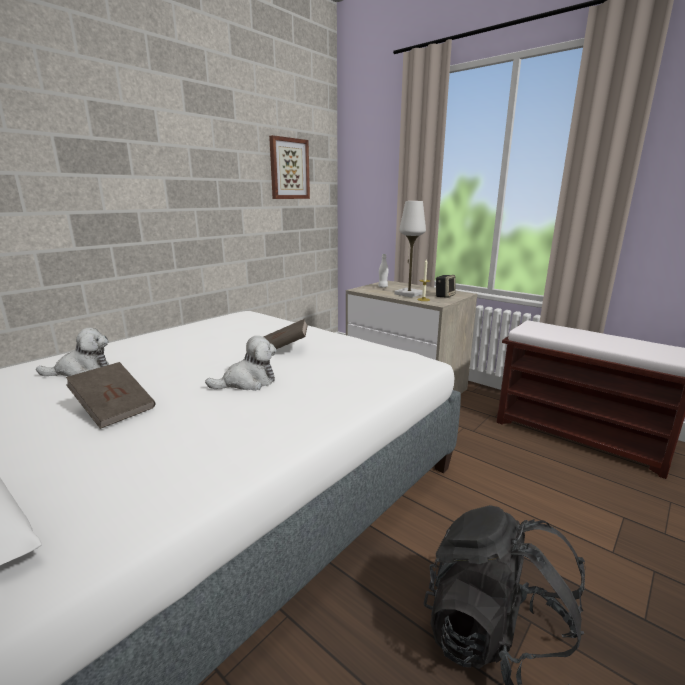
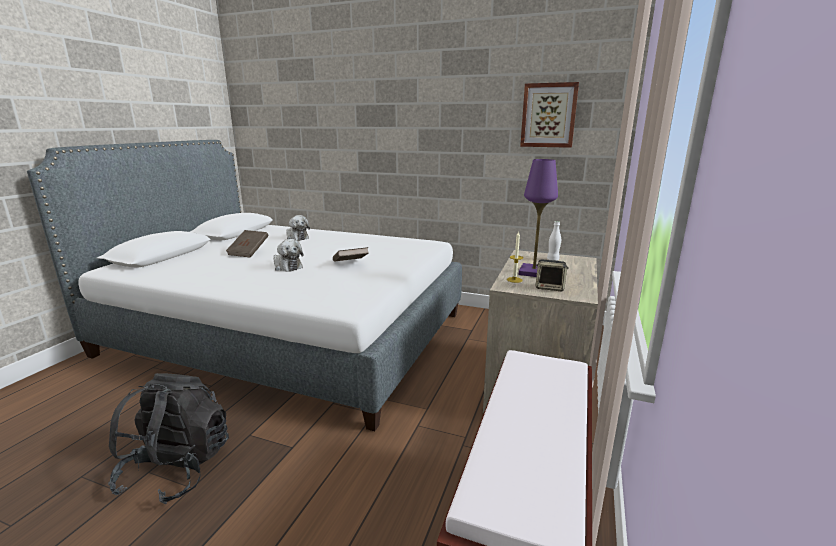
camera: 70 degrees right, 0 degrees up
(409, 294) = (533, 272): white table lamp -> purple table lamp

